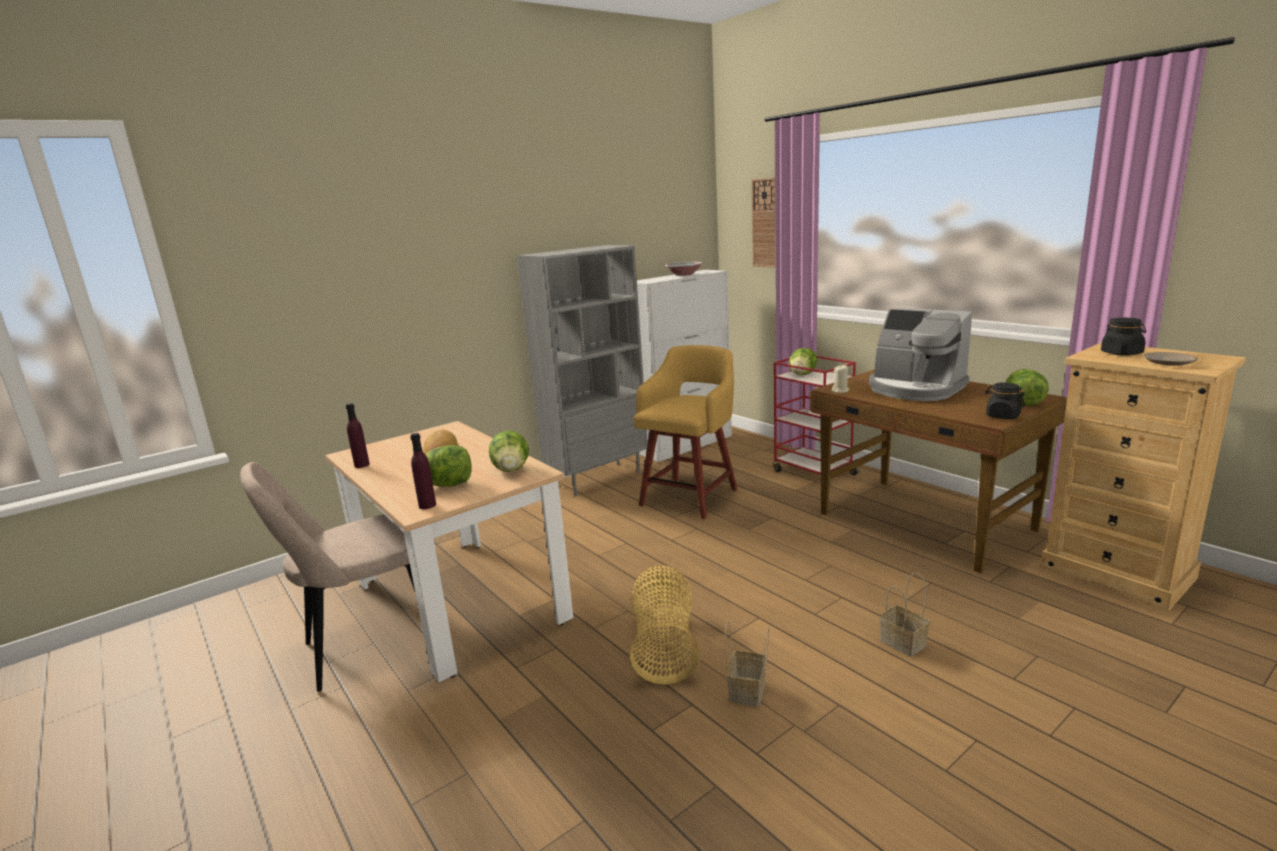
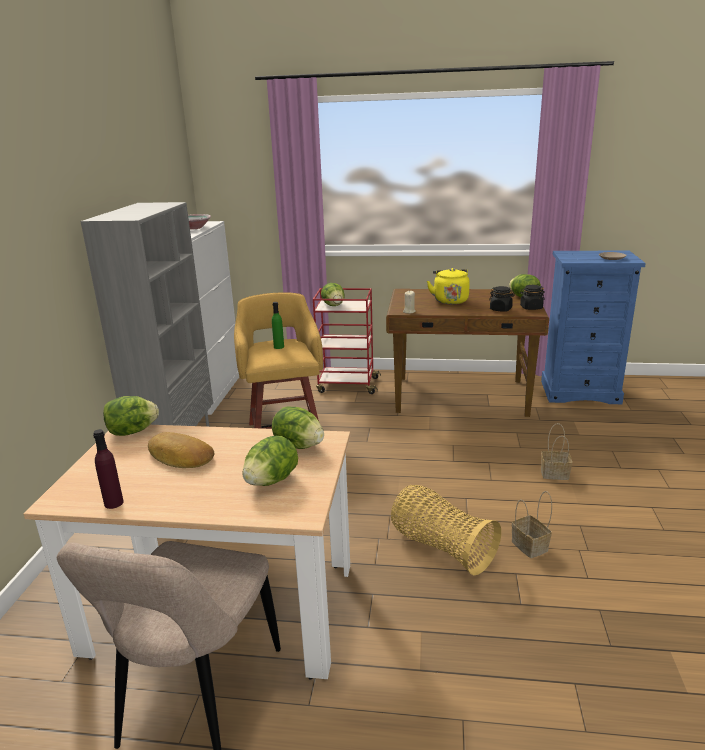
camera: 45 degrees left, 5 degrees up
(427, 505) = (298, 505): purple bottle -> none
(453, 428) = (132, 432): none -> lettuce
(686, 401) = (279, 347): none -> green bottle
(765, 223) = (254, 174): wall clock -> none
(915, 389) = (450, 300): coffee machine -> yellow kettle
(1117, 573) = (580, 392): beige dresser -> blue dresser
(1122, 353) = (579, 256): black jar -> black jar (501, 309)

